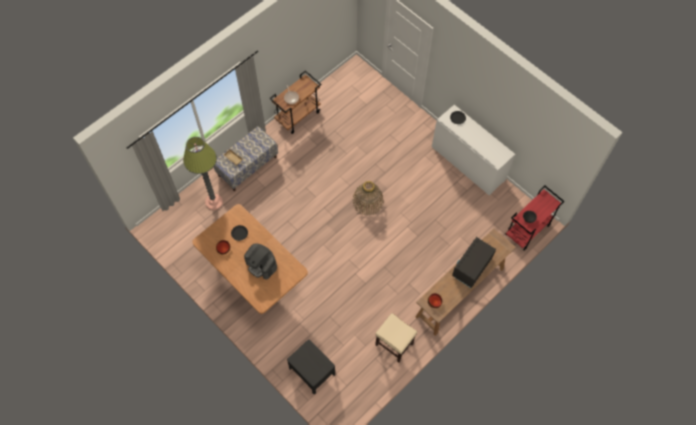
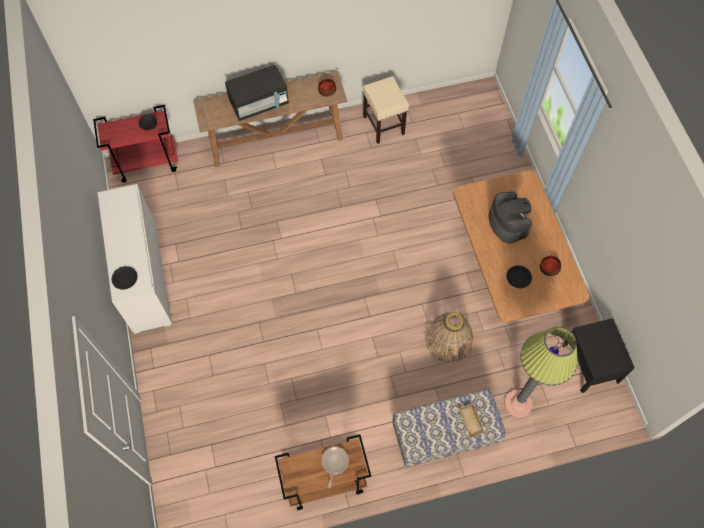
camera: 150 degrees left, 0 degrees up
(312, 371) = (488, 142): black nightstand -> black nightstand (590, 363)
(368, 201) = (308, 294): basket -> basket (448, 339)

